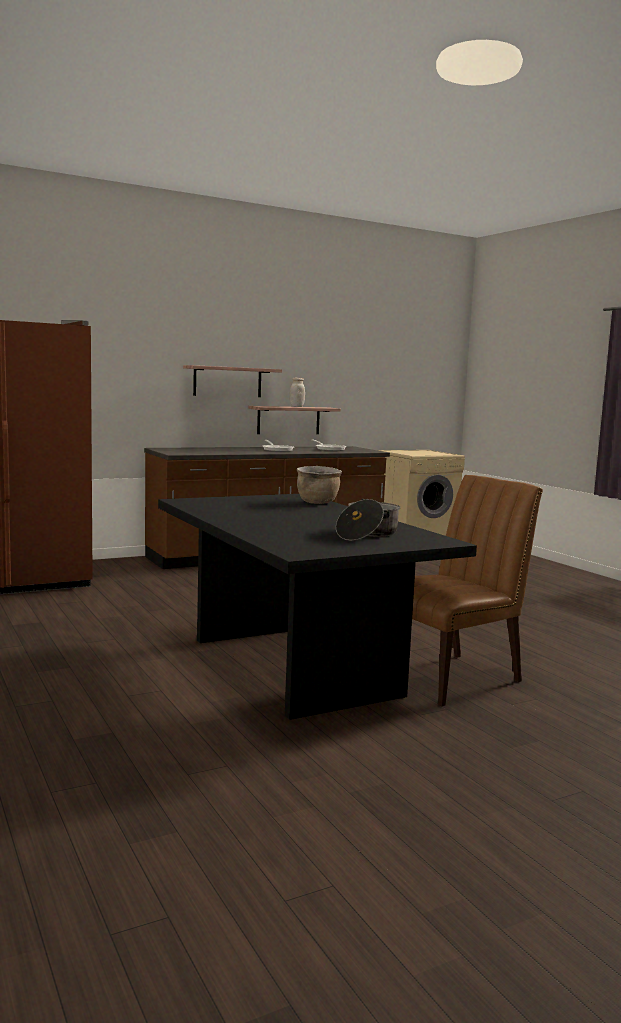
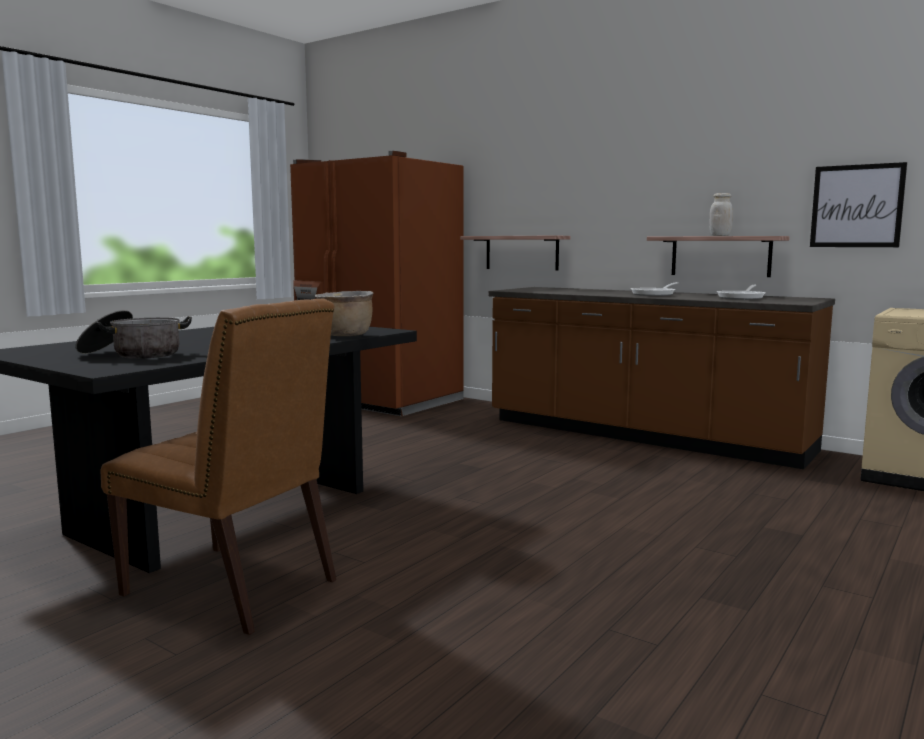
camera: 65 degrees right, 0 degrees up
(227, 381) = (633, 206): shelf -> shelf (522, 252)
(360, 390) = (856, 206): none -> picture

